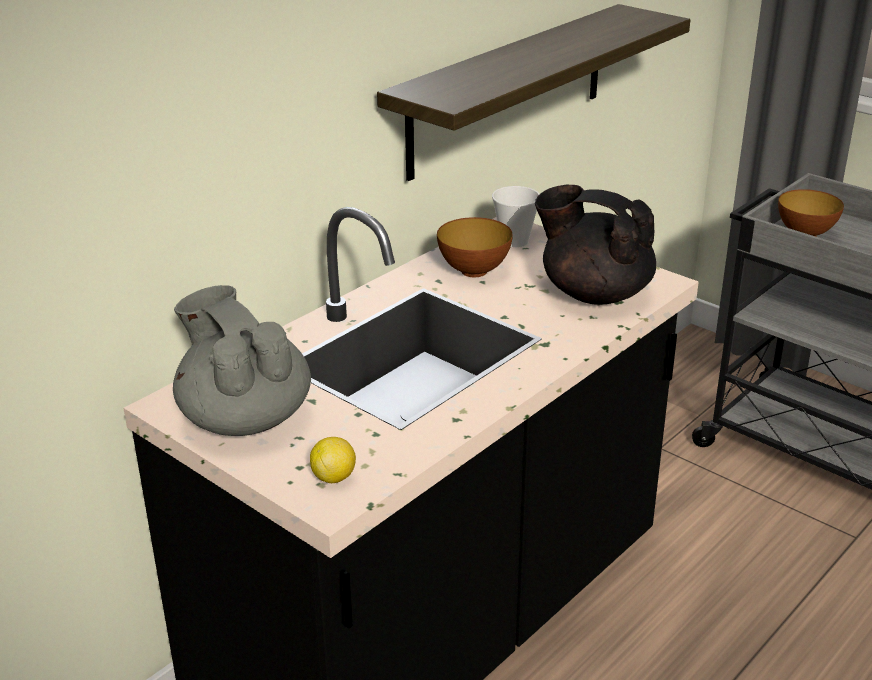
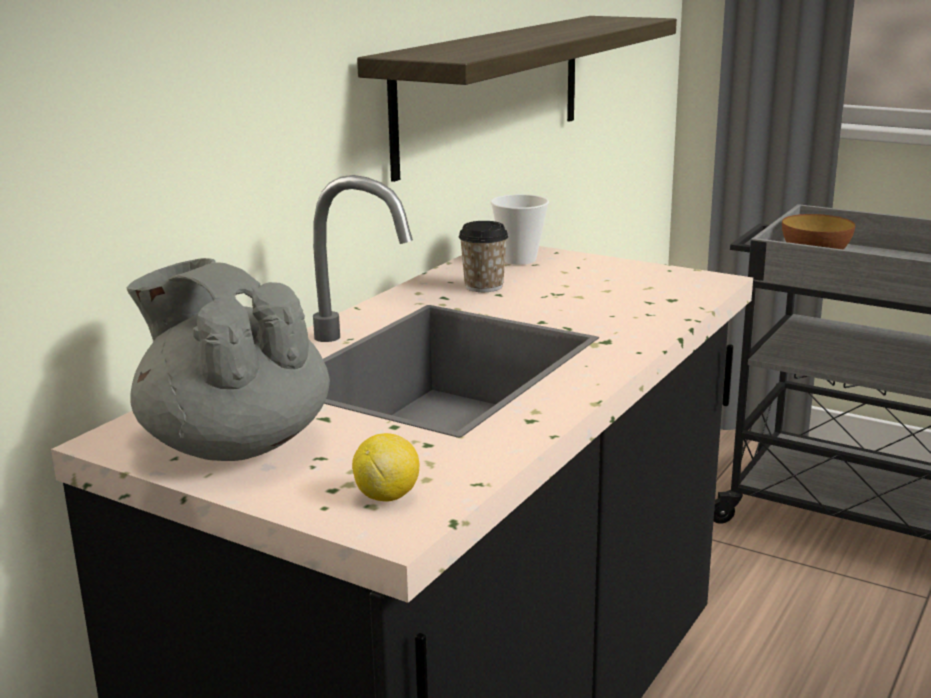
camera: 10 degrees left, 10 degrees down
(474, 271) = (484, 286): bowl -> cup
(594, 293) = (638, 294): black teapot -> none

